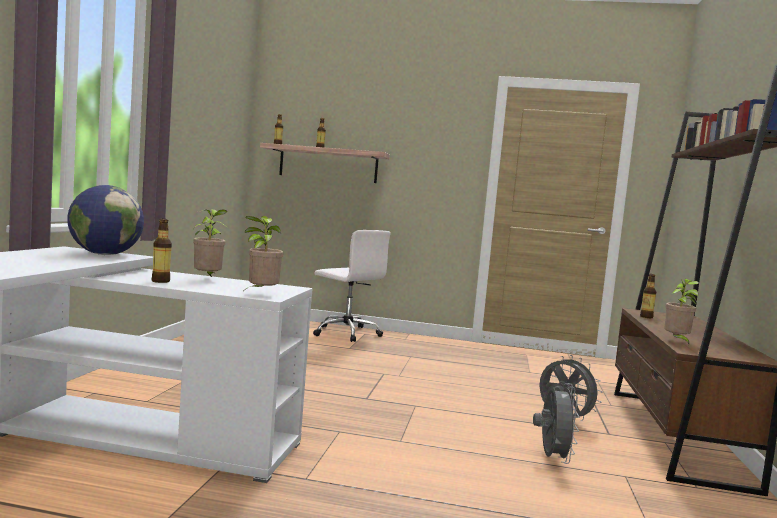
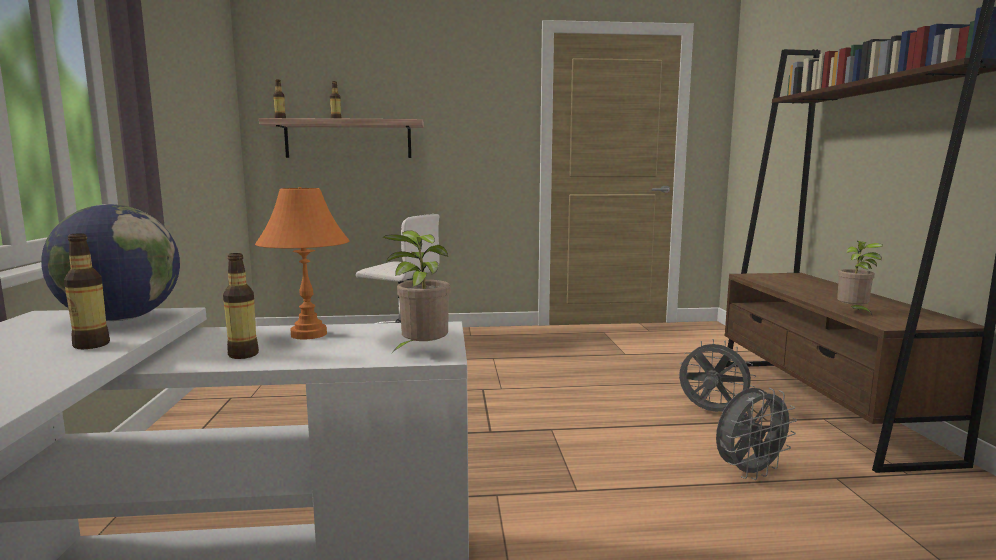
camera: 15 degrees left, 5 degrees up
(208, 279) = (308, 334): potted plant -> orange table lamp
(552, 458) = (749, 472): grey fan -> grey fan turned 75 degrees clockwise
(646, 317) = (769, 282): bottle -> bottle (91, 345)

